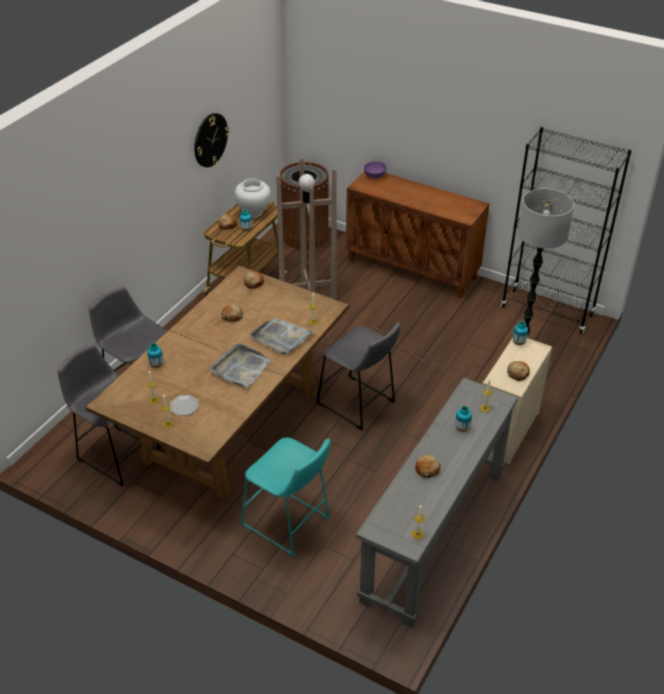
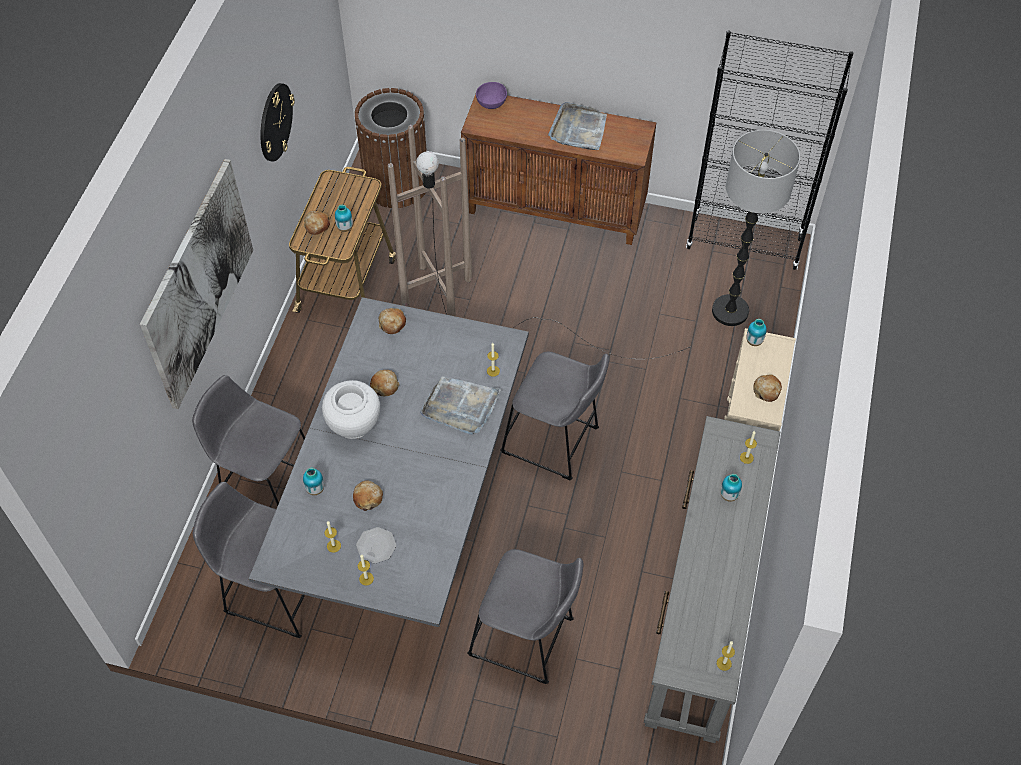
camera: 15 degrees left, 15 degrees up
(118, 212) = (198, 283): none -> picture
(231, 427) = (406, 515): brown dining table -> grey dining table
(240, 368) = (426, 468): grey tray -> grey tray (578, 129)
(253, 212) = (344, 195): white vase -> white vase (354, 427)
(288, 524) = (526, 640): turquoise stool -> grey stool
(427, 469) = (706, 567): bread -> bread (368, 498)

